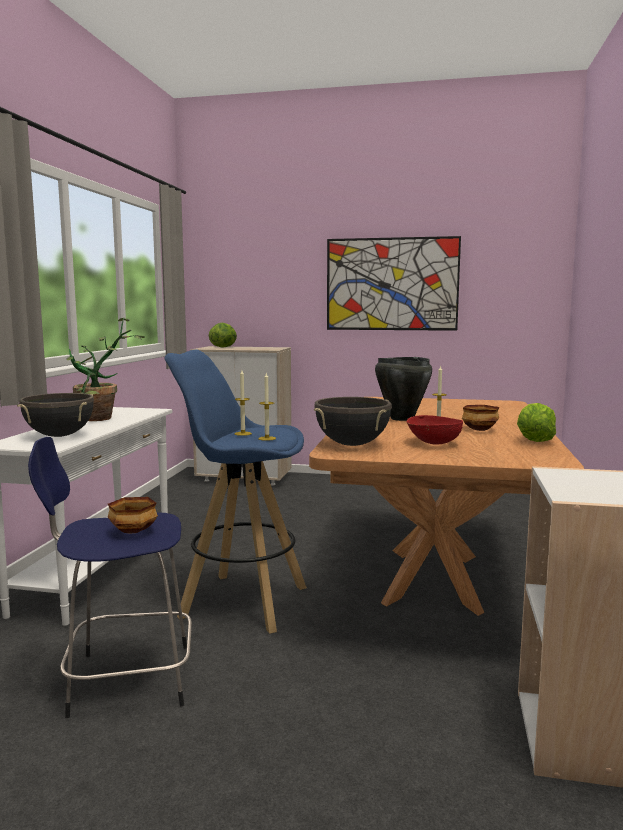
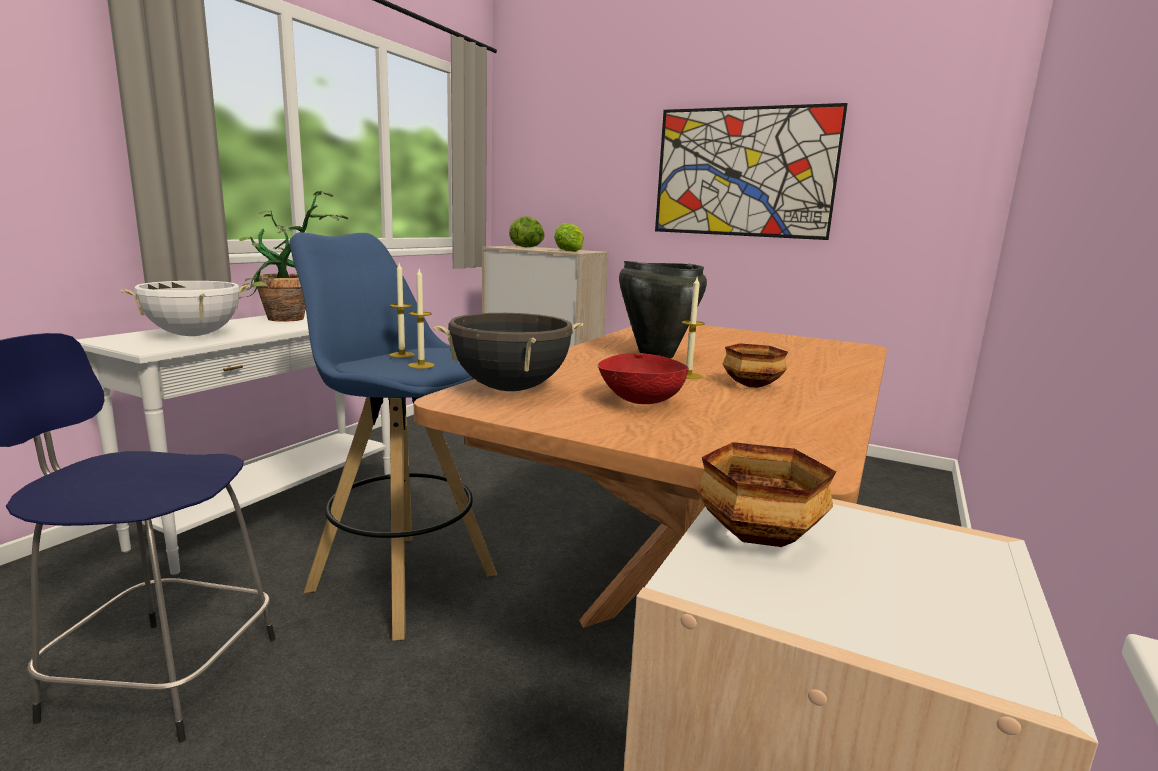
camera: 15 degrees right, 5 degrees up
(59, 436) = (193, 335): black cooking pot -> white cooking pot
(132, 531) = (151, 480): bowl -> bowl (754, 535)
(534, 441) = (820, 417): lettuce -> lettuce (569, 251)

